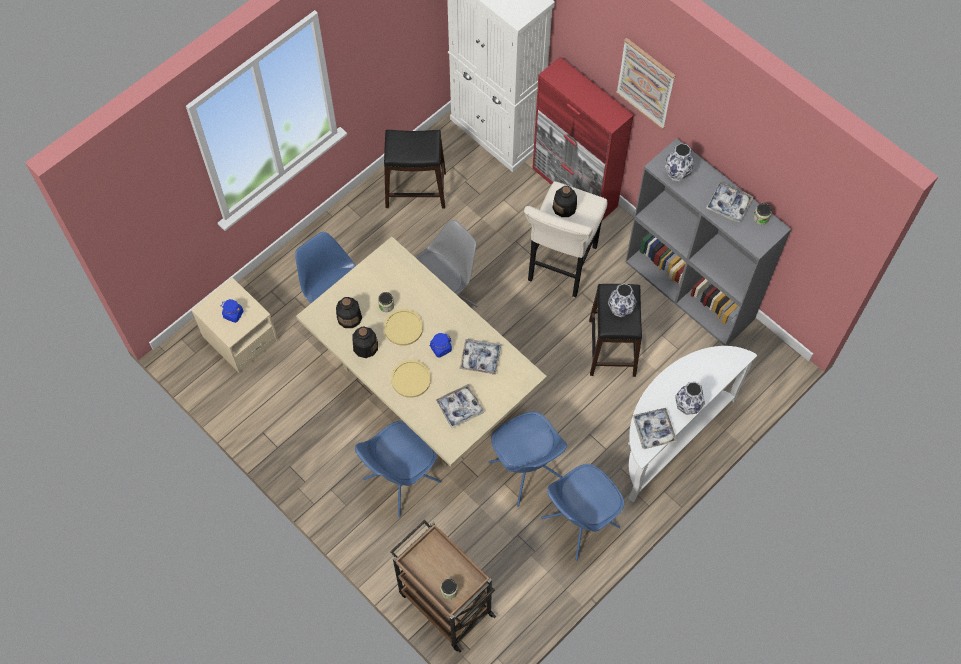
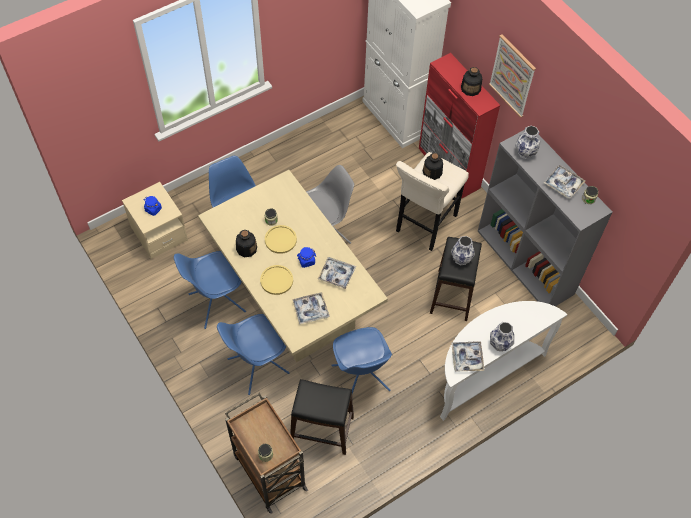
camera: 10 degrees right, 5 degrees down
(349, 317) = (240, 224): bottle -> bottle (471, 88)
(415, 189) = (323, 148): black stool -> black stool (322, 429)
(579, 523) = (394, 429): blue chair -> blue chair (215, 303)

